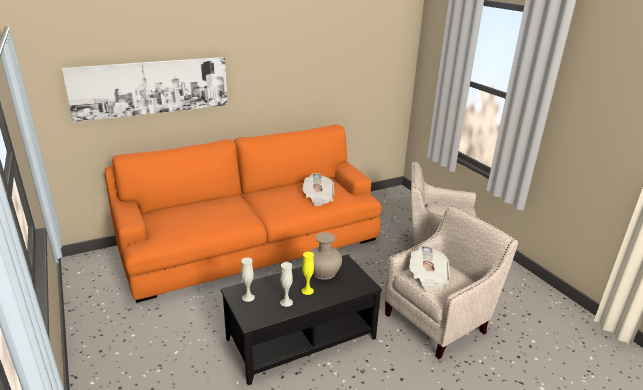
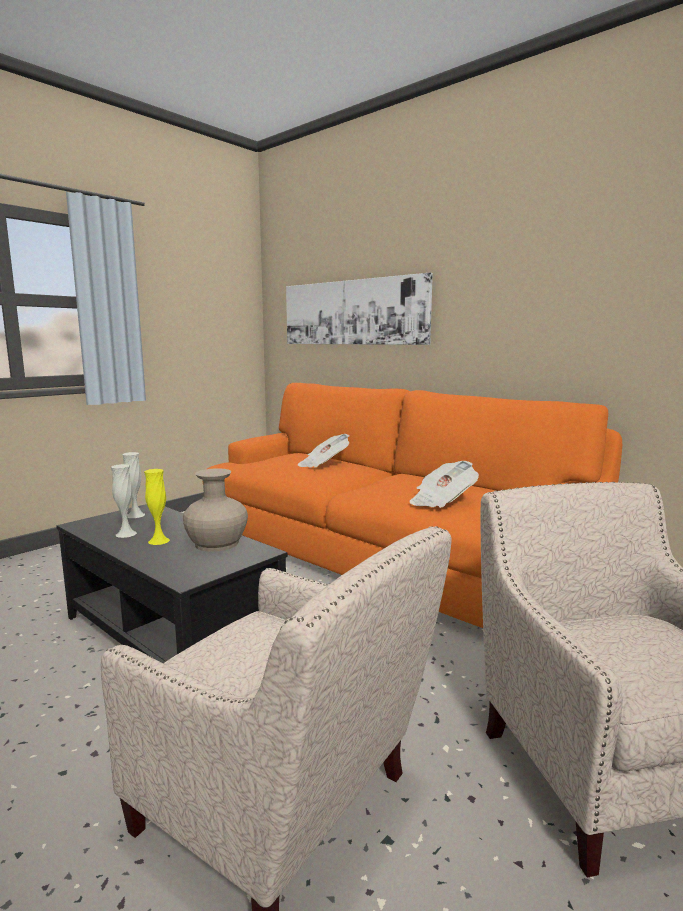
camera: 70 degrees right, 15 degrees down
(428, 278) = (247, 641): newspaper -> newspaper (323, 465)

